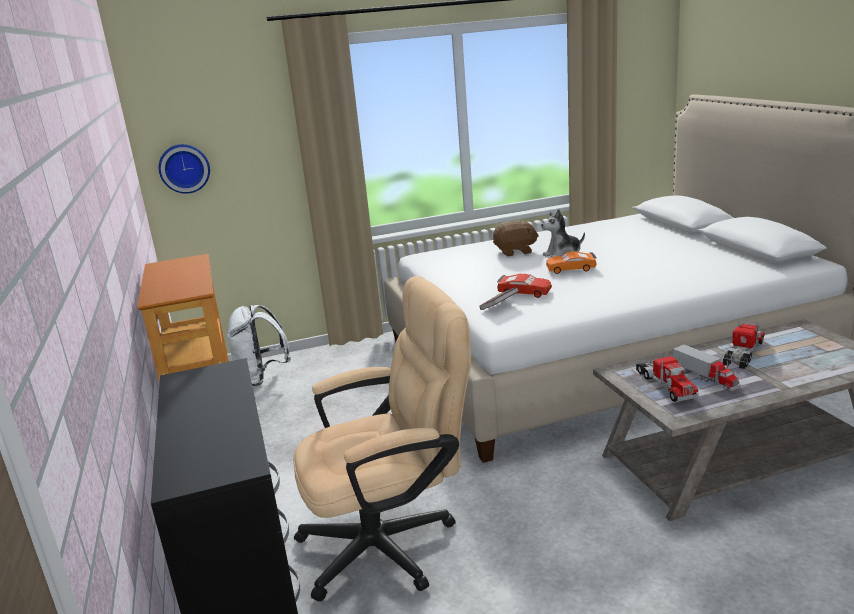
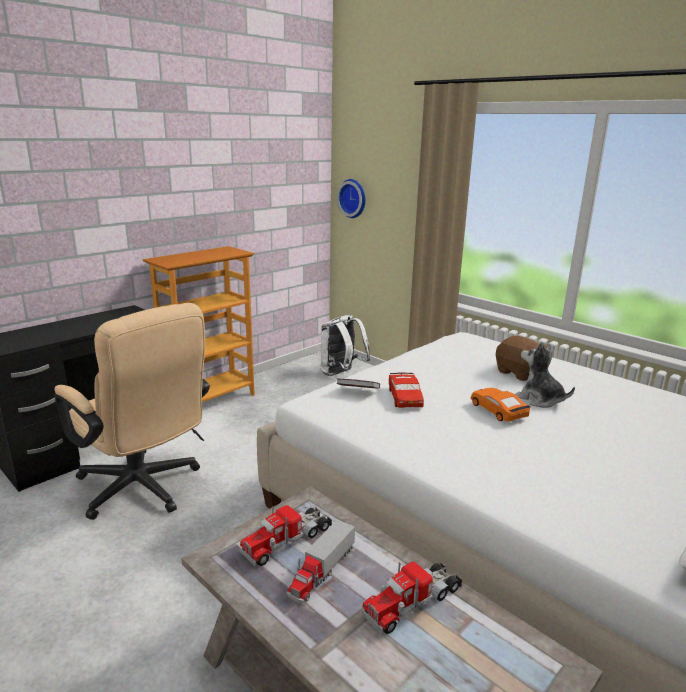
camera: 60 degrees right, 0 degrees up
(743, 353) = (413, 602): toy truck -> toy truck turned 135 degrees clockwise

